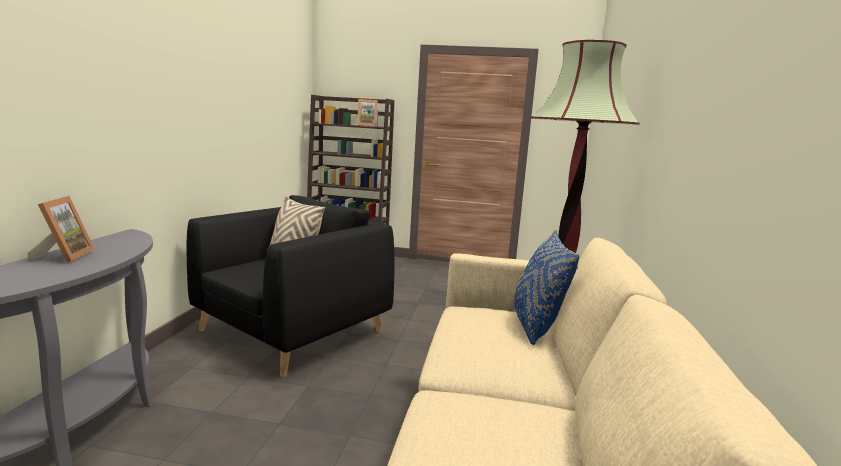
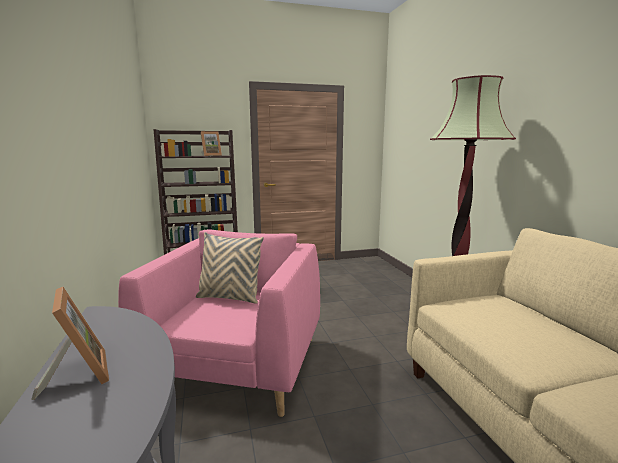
camera: 25 degrees left, 0 degrees up
(292, 330) = (236, 363): black armchair -> pink armchair
(535, 326) = (513, 307): blue pillow -> none

